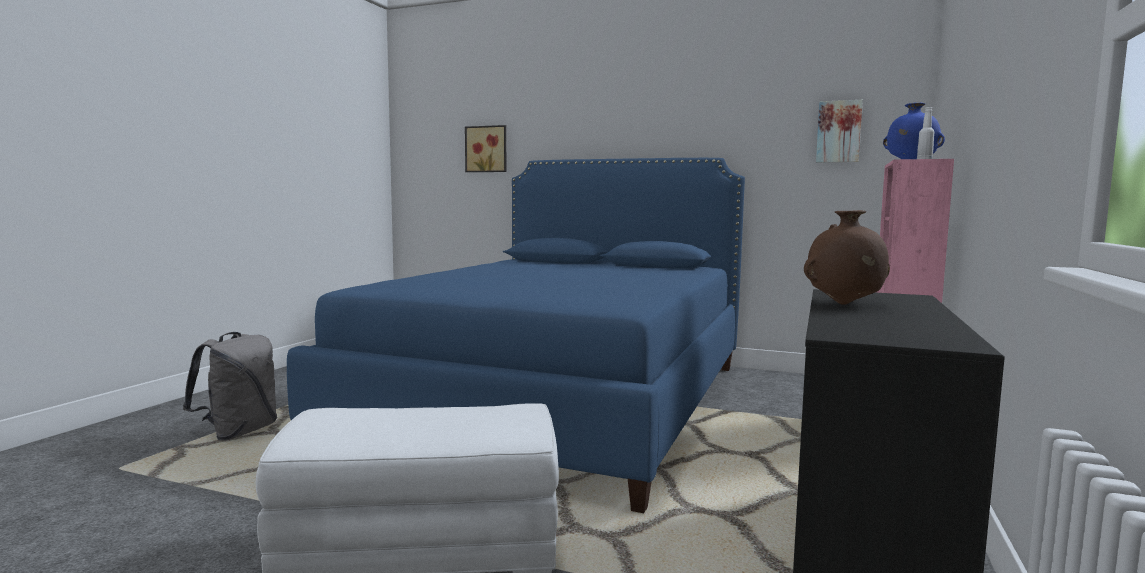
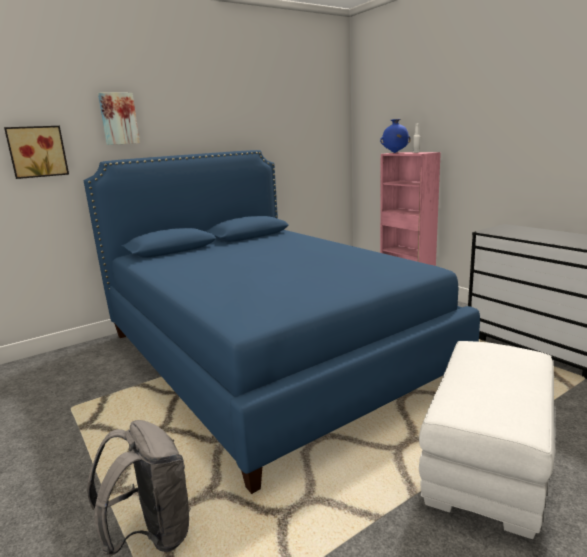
camera: 55 degrees left, 10 degrees up
(838, 131) = (313, 129): picture -> picture (118, 119)
(844, 304) = (531, 237): brown vase -> none

